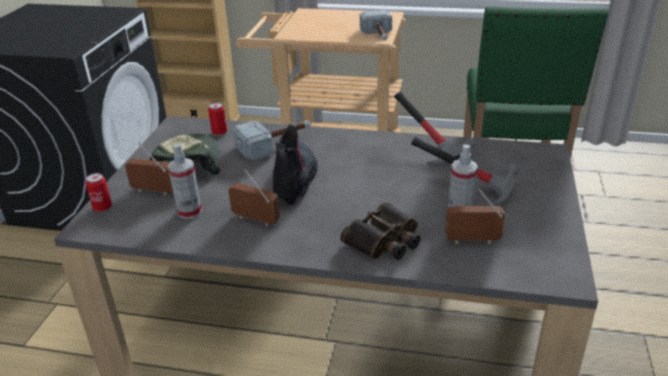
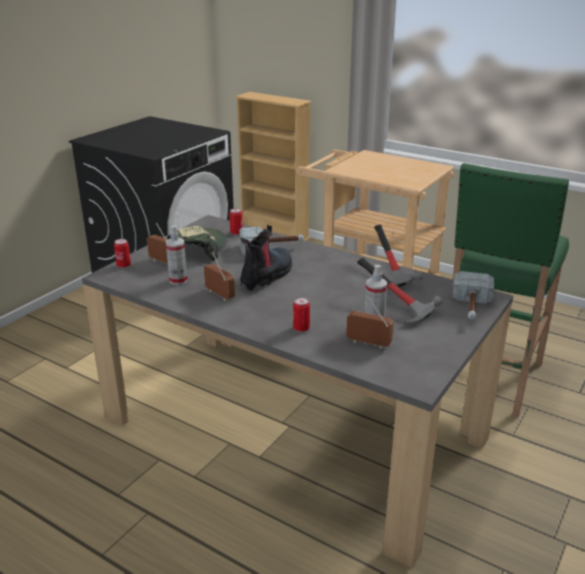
camera: 20 degrees right, 5 degrees down
(378, 36) = (413, 182): hammer -> hammer (471, 308)
(384, 240) = (301, 328): binoculars -> can

